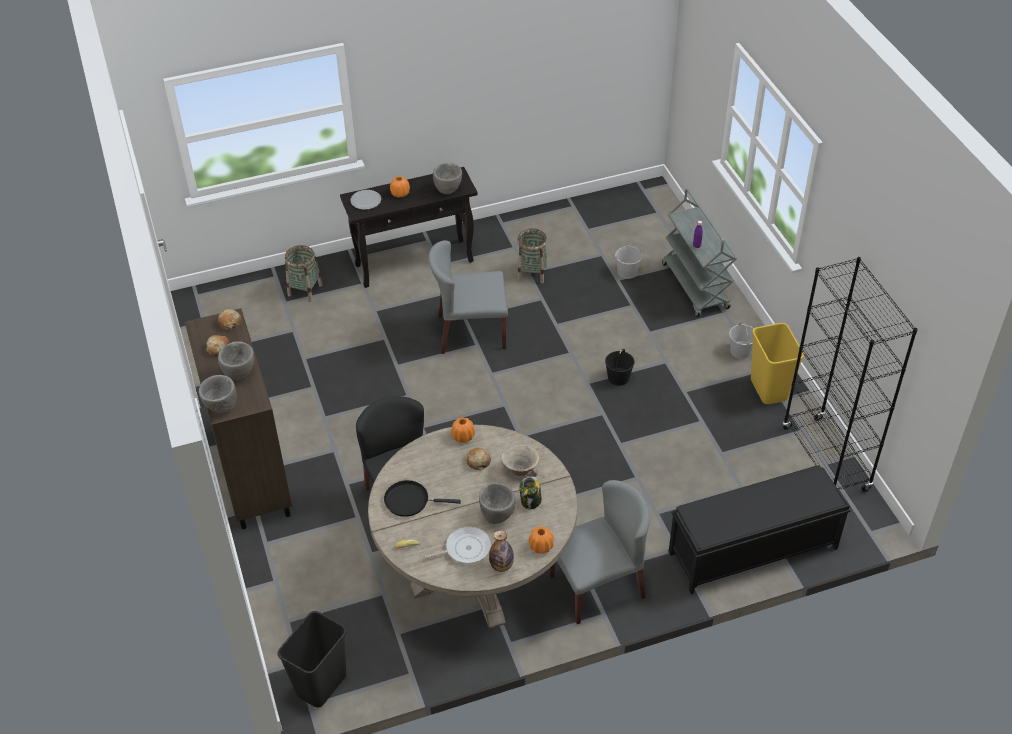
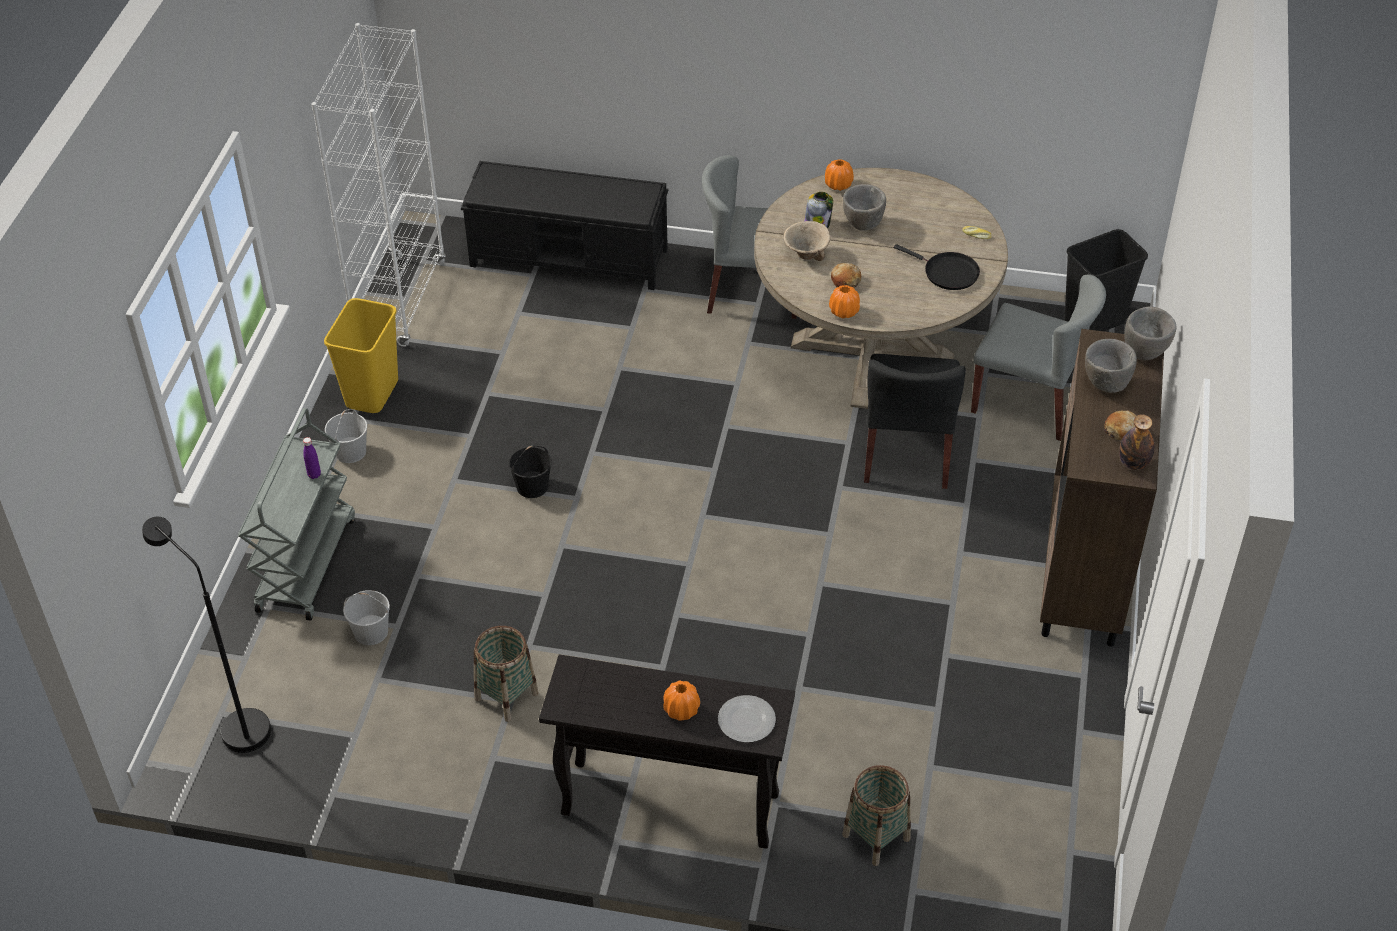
camera: 150 degrees left, 0 degrees up
(230, 322) = (1091, 460): bread -> none
(448, 190) = (601, 678): grey bowl -> none
(465, 548) = (917, 211): frying pan -> none
(470, 332) = (671, 639): grey chair -> grey chair (1029, 401)
(501, 566) = (890, 184): bottle -> bottle (1133, 463)
(645, 211) = (236, 725): none -> black floor lamp
(825, 459) = (400, 301): black bookcase -> white bookcase

